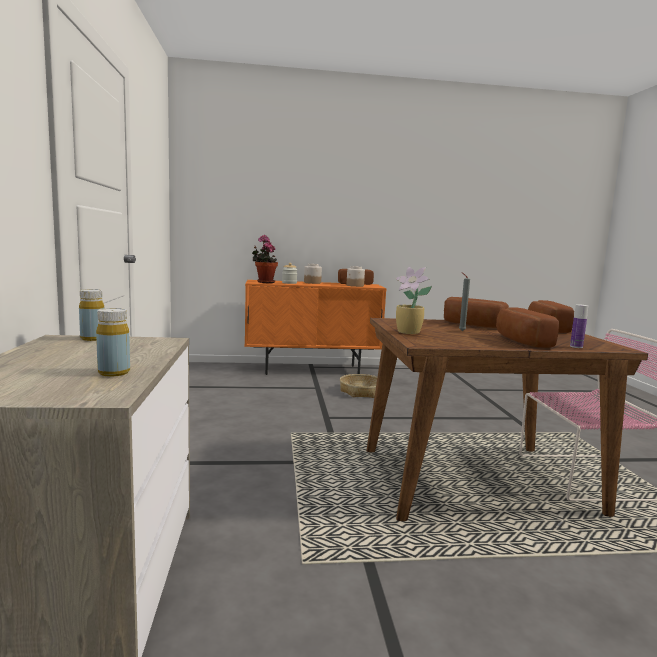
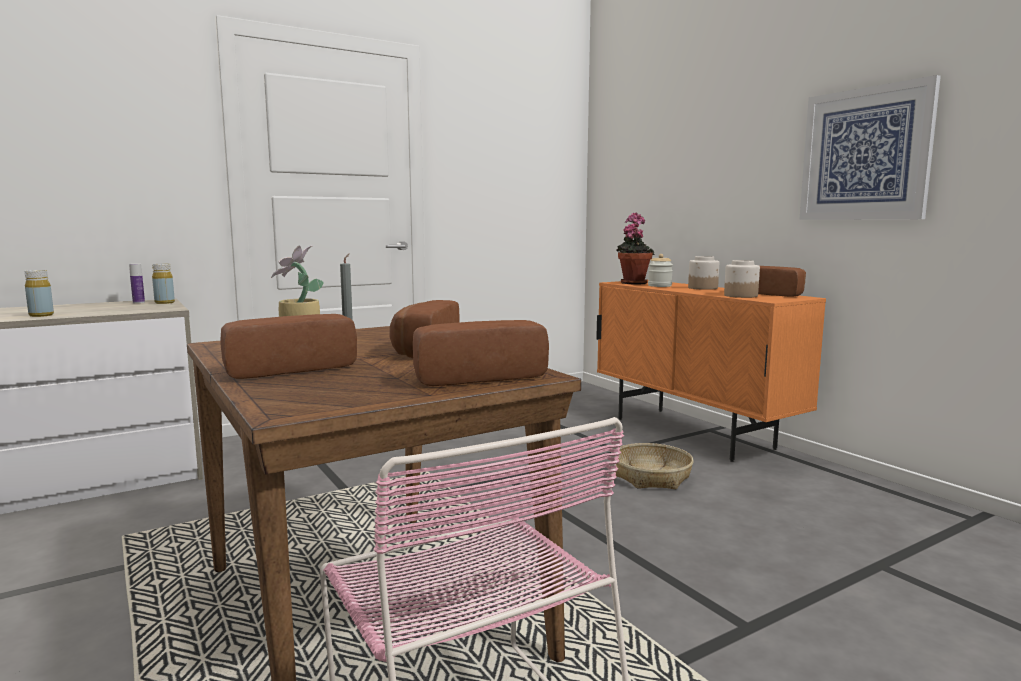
camera: 65 degrees right, 0 degrees up
(390, 214) = (865, 154): none -> picture
(576, 347) = (268, 391): bottle -> bottle (138, 302)

